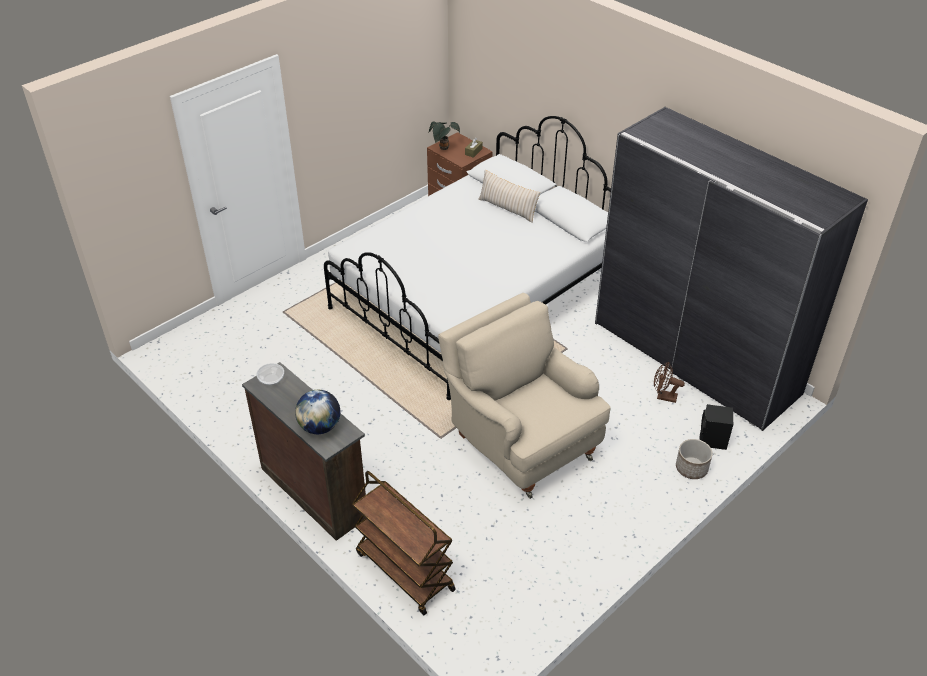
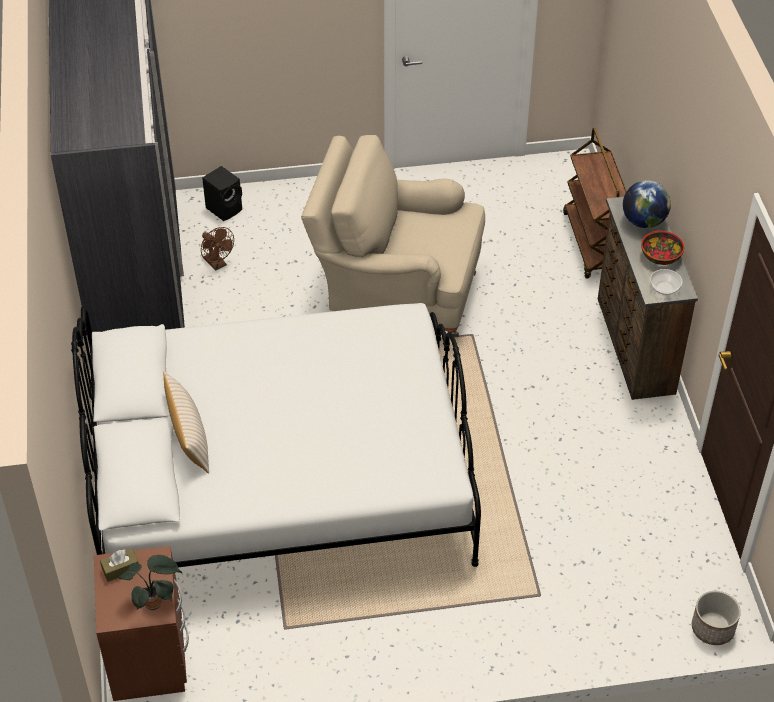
camera: 145 degrees left, 5 degrees up
(288, 403) = (661, 256): none -> bowl
(521, 441) = (397, 293): beige armchair -> beige armchair turned 105 degrees clockwise
(691, 468) = (272, 198): planter -> planter (712, 629)

